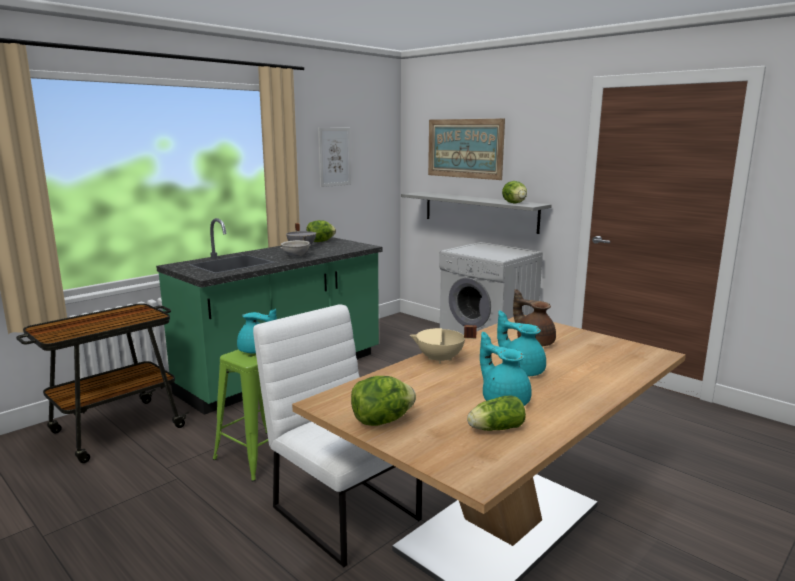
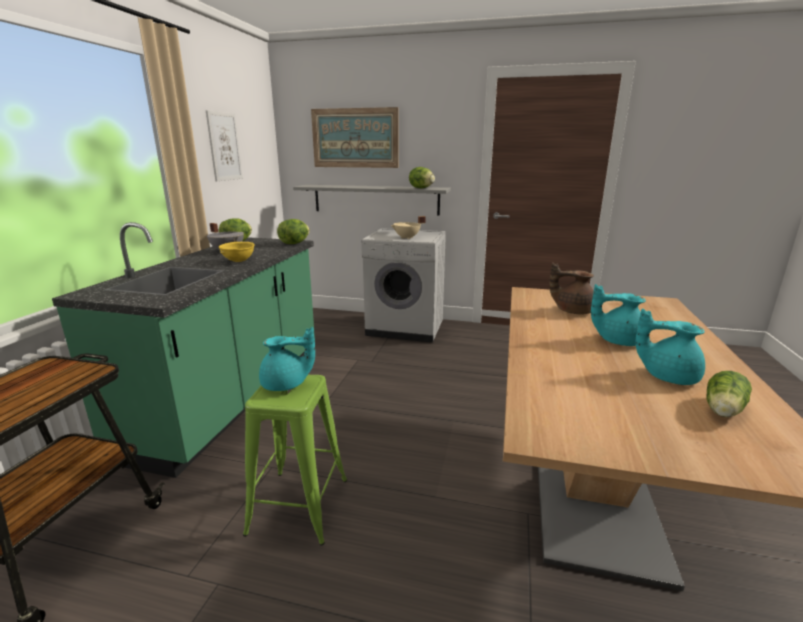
camera: 30 degrees left, 5 degrees up
(296, 256) = (239, 261): grey bowl -> yellow bowl
(344, 510) = (453, 537): white chair -> none
(381, 421) = (629, 440): lettuce -> lettuce (294, 243)
(440, 360) = (539, 347): beige cooking pot -> beige cooking pot (407, 238)

